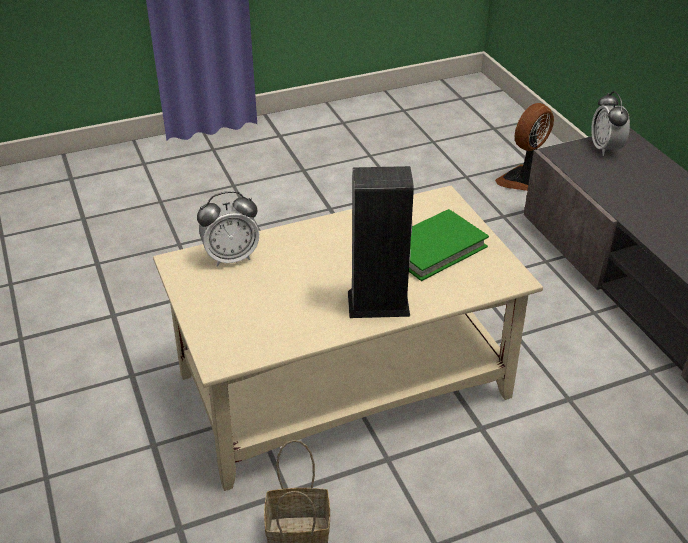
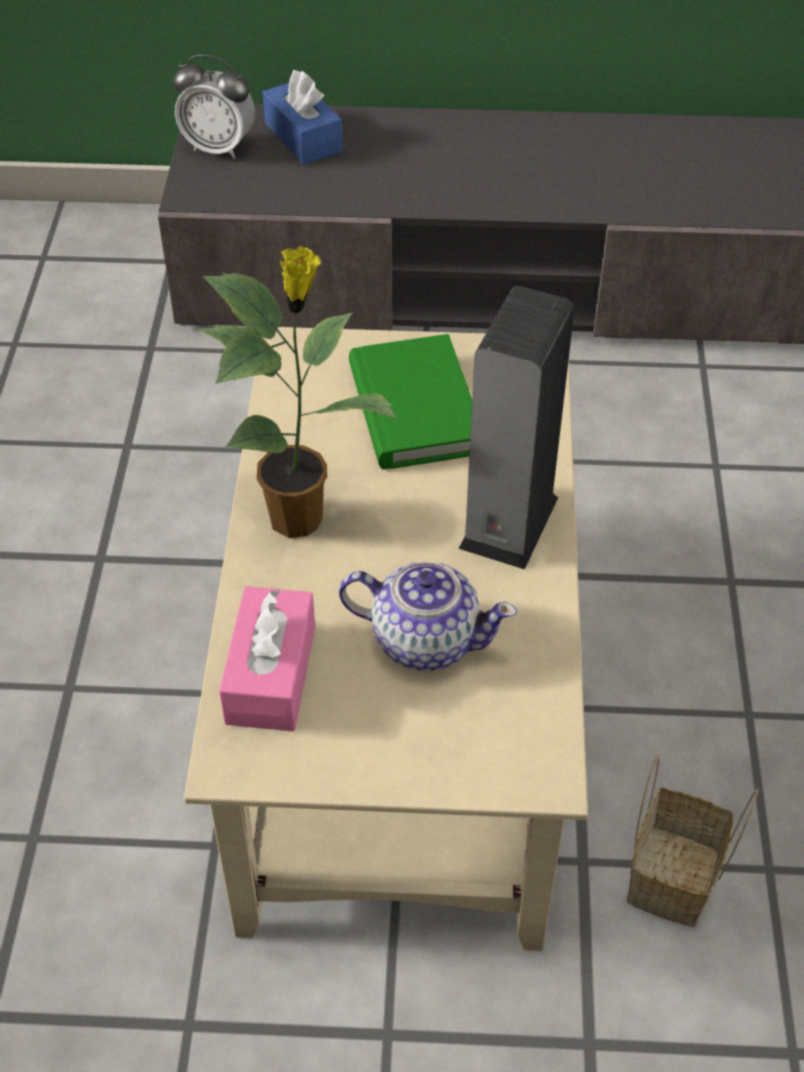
camera: 65 degrees left, 10 degrees up
(231, 257) = (271, 674): alarm clock -> pink tissue box
(280, 297) = (424, 639): none -> teapot
(331, 236) = (300, 517): none -> potted plant
(523, 181) = (85, 287): fan -> none
(647, 170) = (303, 137): none -> blue tissue box

